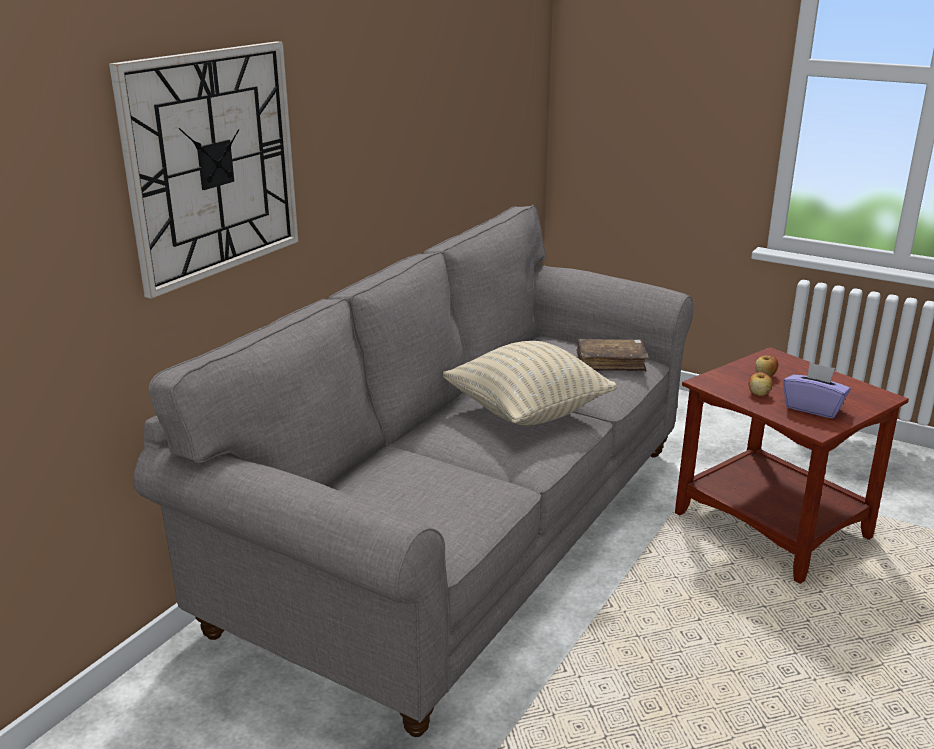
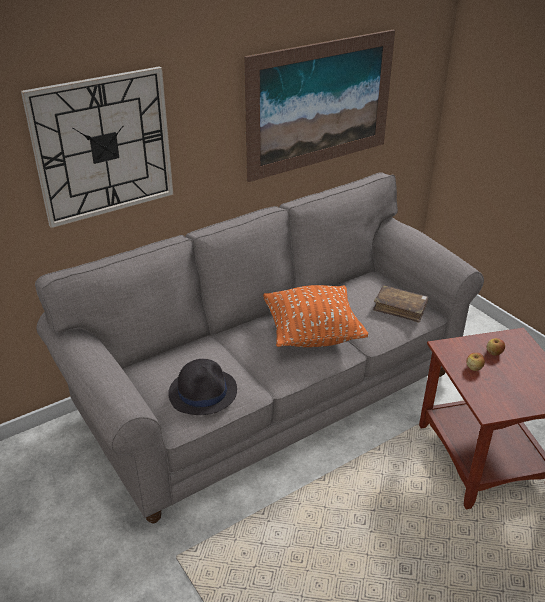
camera: 25 degrees right, 10 degrees up
(441, 114) = (320, 104): none -> picture
(445, 504) = (203, 392): none -> black hat
(527, 412) = (312, 334): beige pillow -> orange pillow
(813, 408) = (504, 392): purple tissue box -> none

